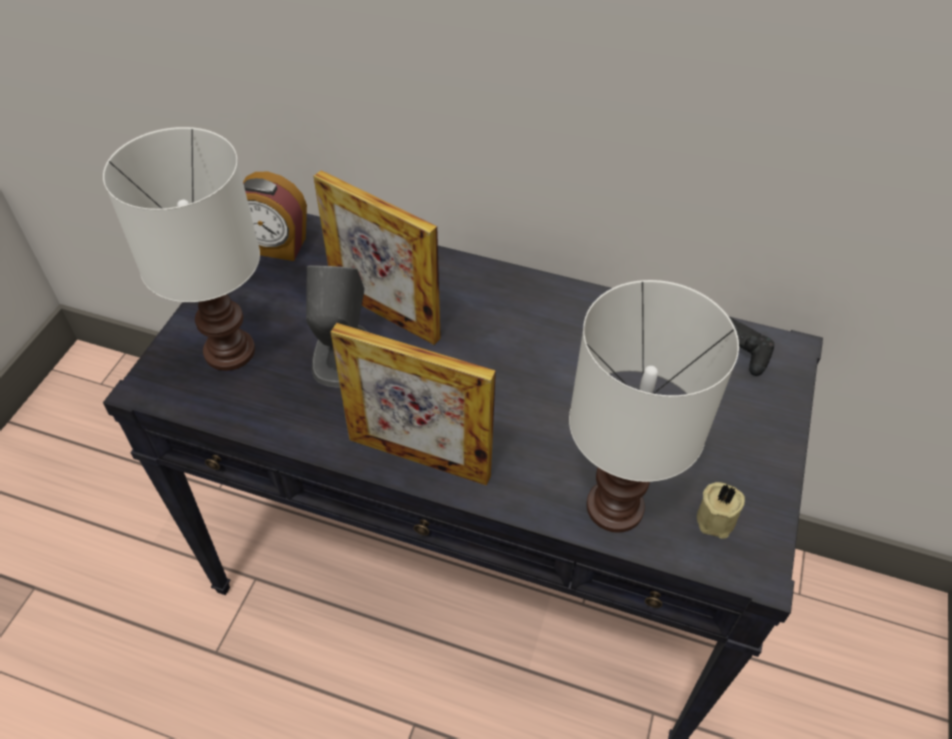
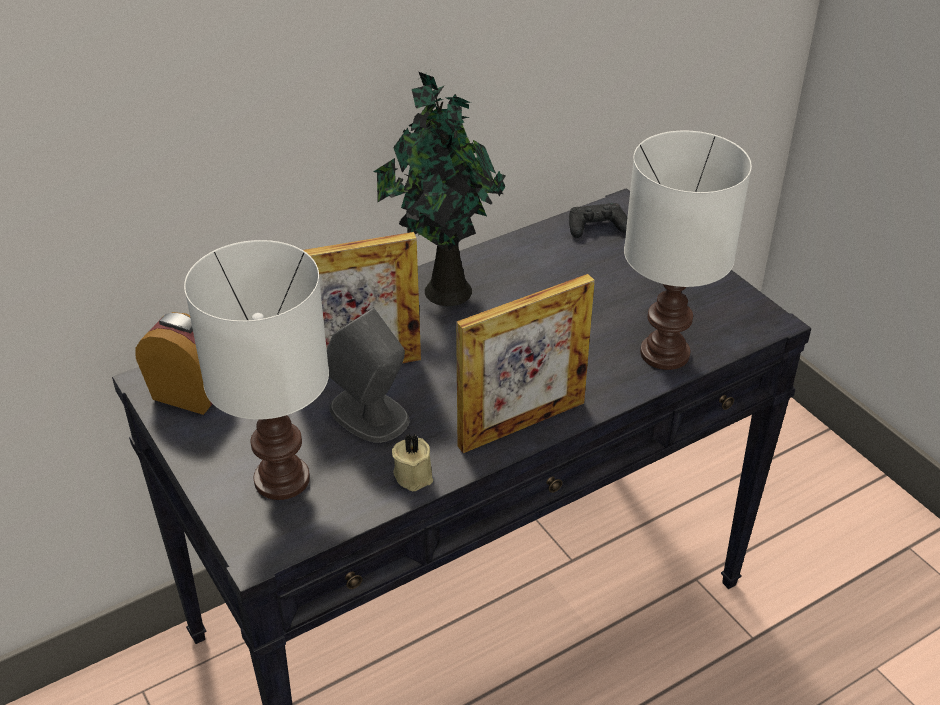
camera: 50 degrees left, 10 degrees down
(274, 246) = (189, 393): alarm clock -> alarm clock turned 120 degrees counterclockwise
(533, 305) = (444, 289): none -> potted plant
(718, 519) = (718, 315): beige candle -> beige candle (414, 474)

